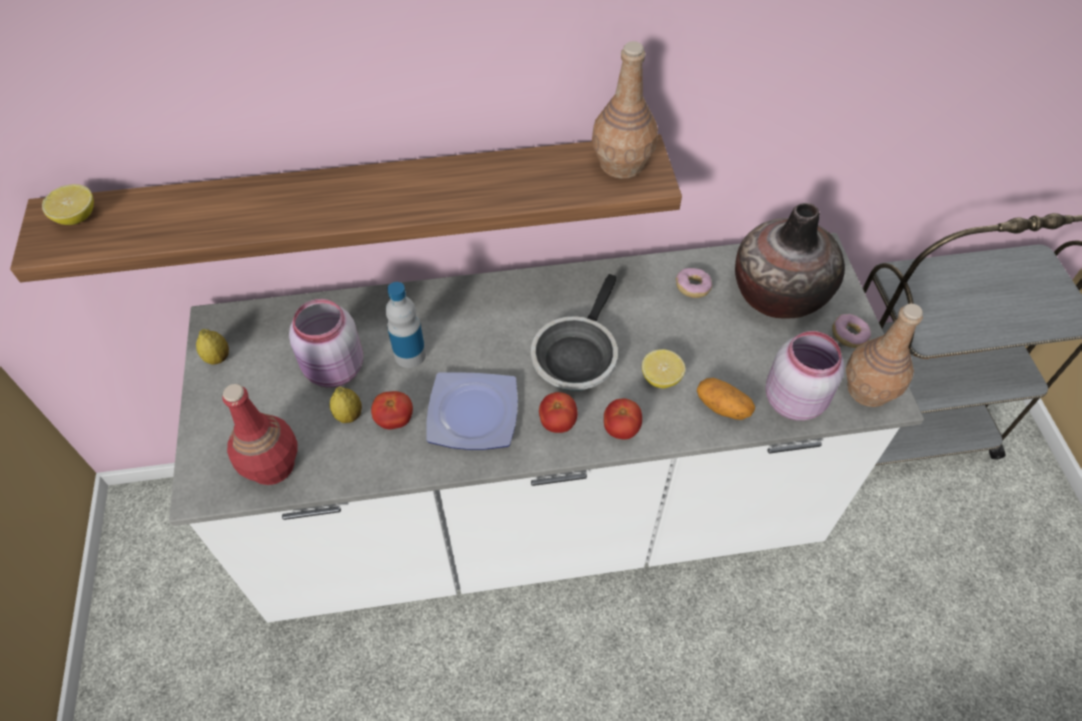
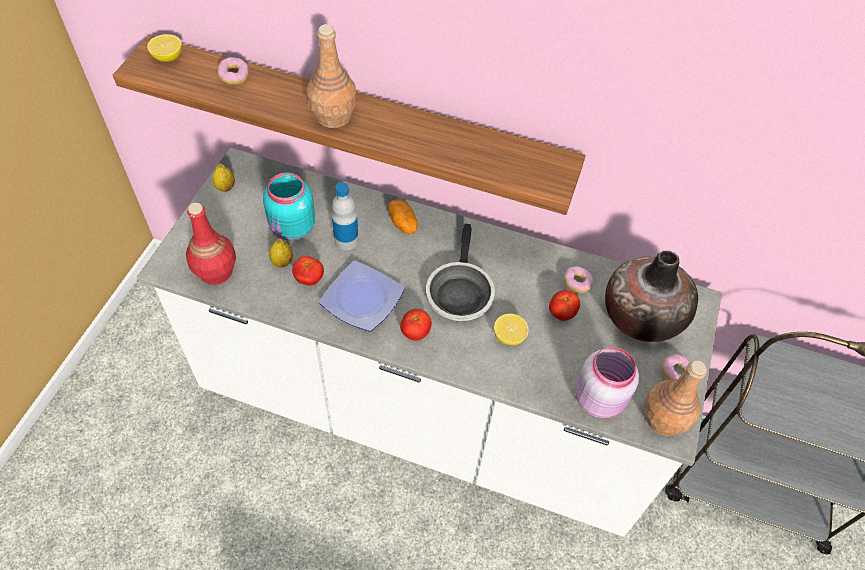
camera: 25 degrees right, 0 degrees up
(185, 207) = (234, 77): none -> donut
(335, 370) = (292, 228): pink jar -> turquoise jar
(576, 355) = (459, 292): frying pan -> frying pan turned 45 degrees counterclockwise
(621, 429) = (456, 358): tomato -> tomato (561, 313)
(622, 163) = (541, 164): brown bottle -> brown bottle (334, 116)
(723, 407) = (541, 378): potato -> potato (403, 223)

